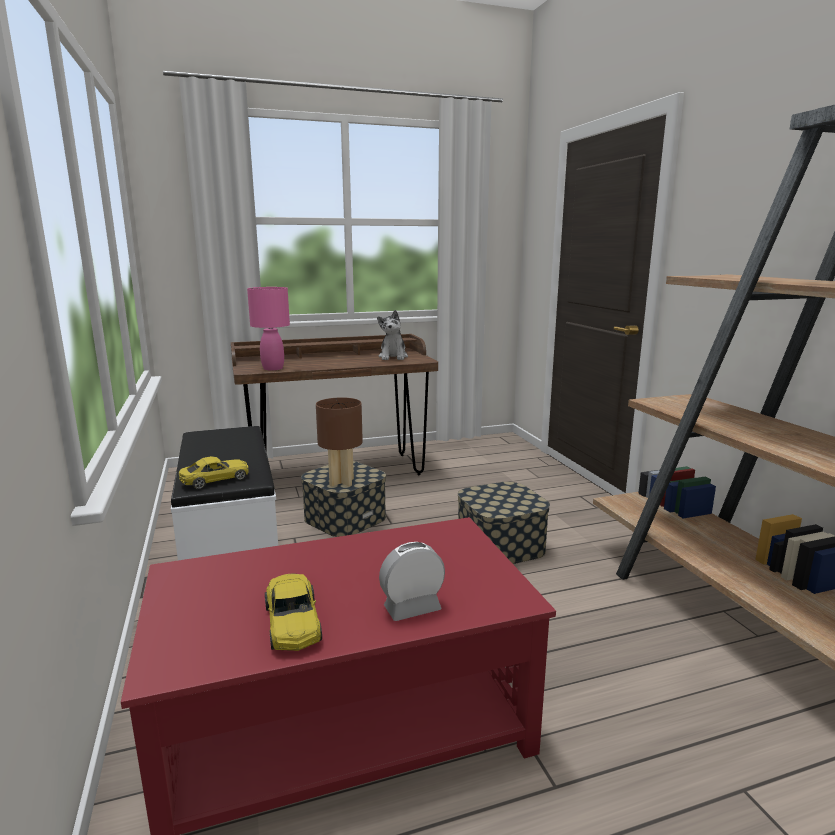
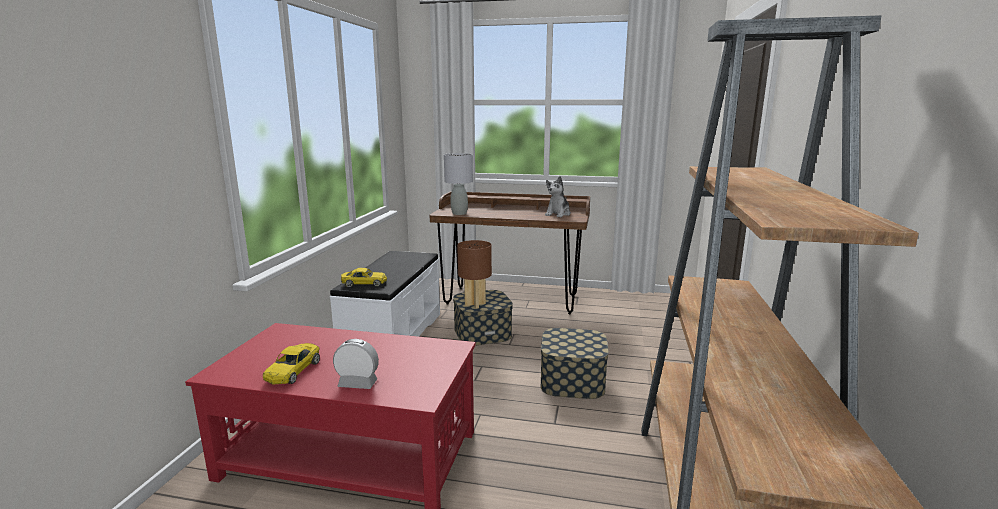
camera: 30 degrees right, 0 degrees up
(272, 368) = (459, 213): pink table lamp -> grey table lamp

